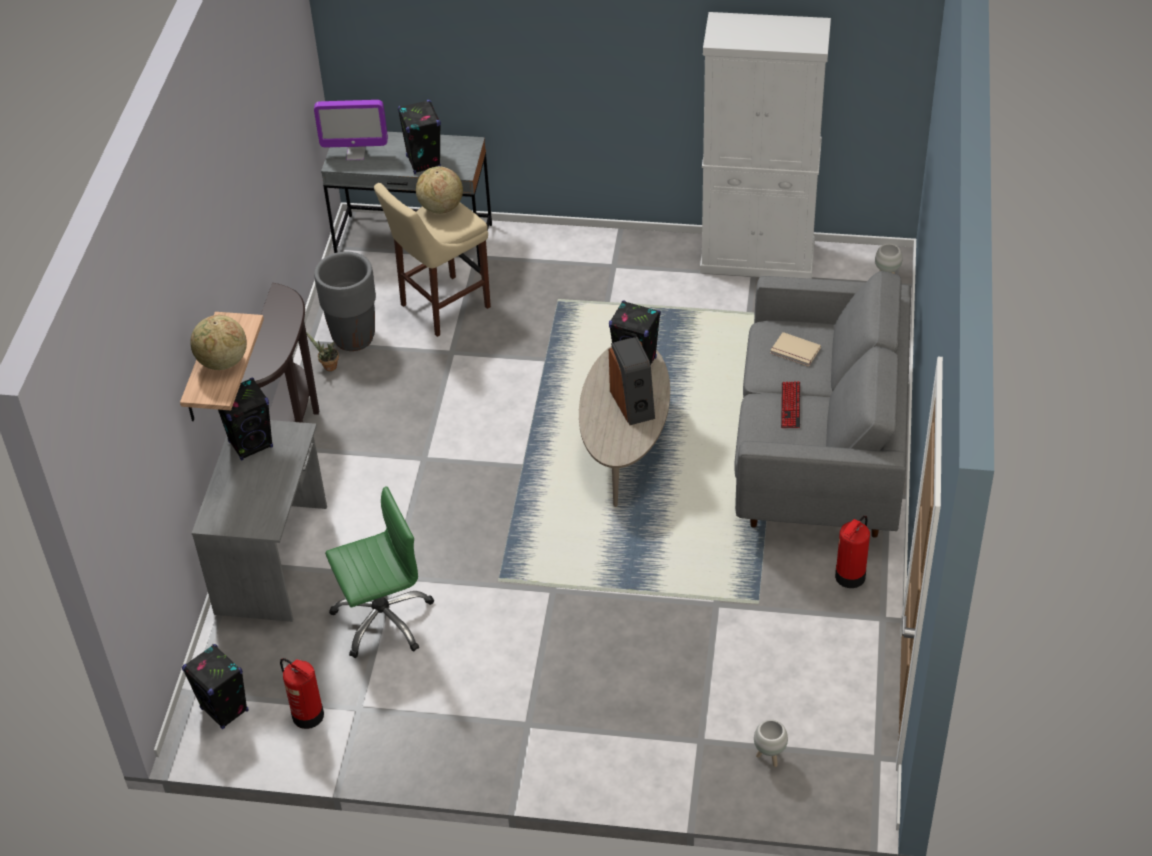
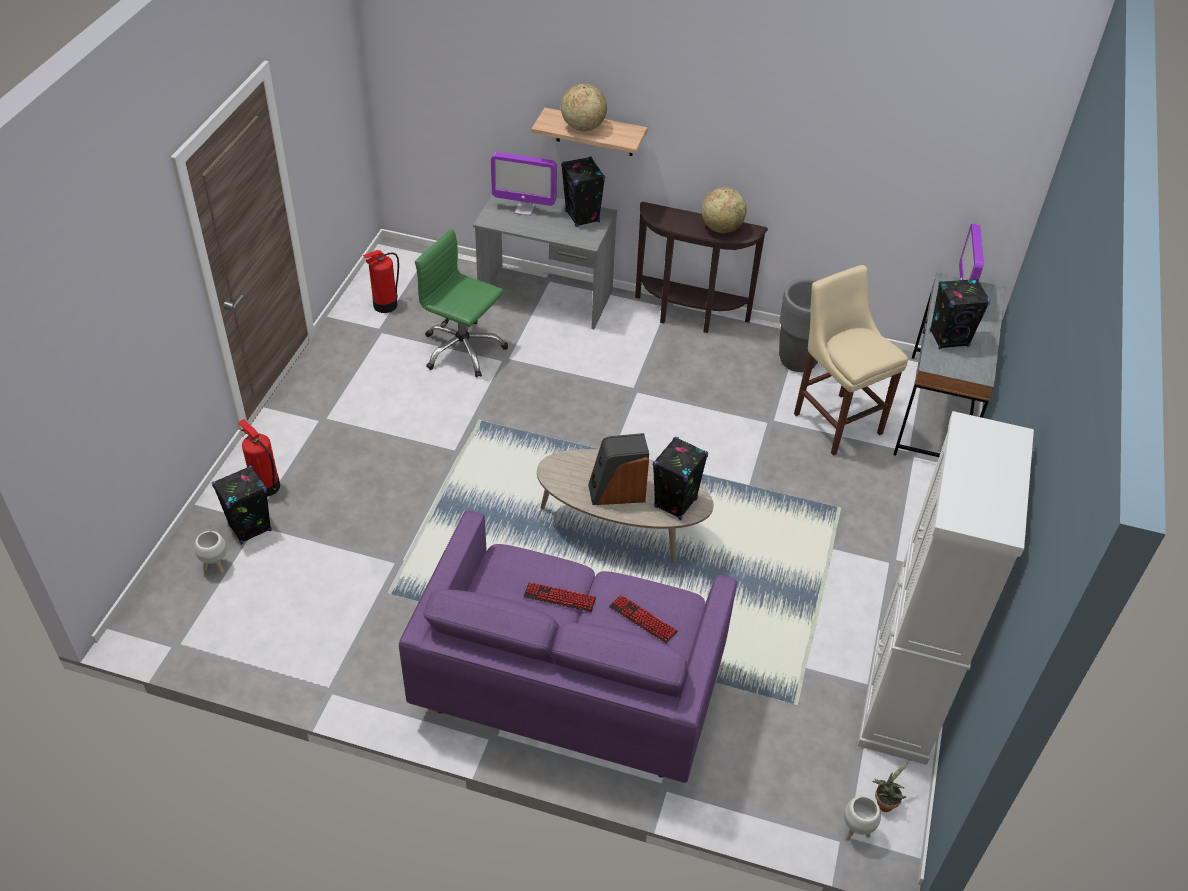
camera: 95 degrees right, 0 degrees up
(224, 710) = (408, 267): black speaker -> black speaker (249, 528)
(241, 498) = (524, 209): none -> monitor
(328, 367) = (762, 342): potted plant -> potted plant (884, 802)
(382, 619) = (462, 350): green office chair -> green office chair turned 135 degrees clockwise
(441, 208) = (878, 347): globe -> globe (721, 228)
(795, 351) = (643, 620): beige book -> keyboard
(819, 453) = (569, 688): grey sofa -> purple sofa
(849, 577) = (393, 675): fire extinguisher -> fire extinguisher (265, 486)

